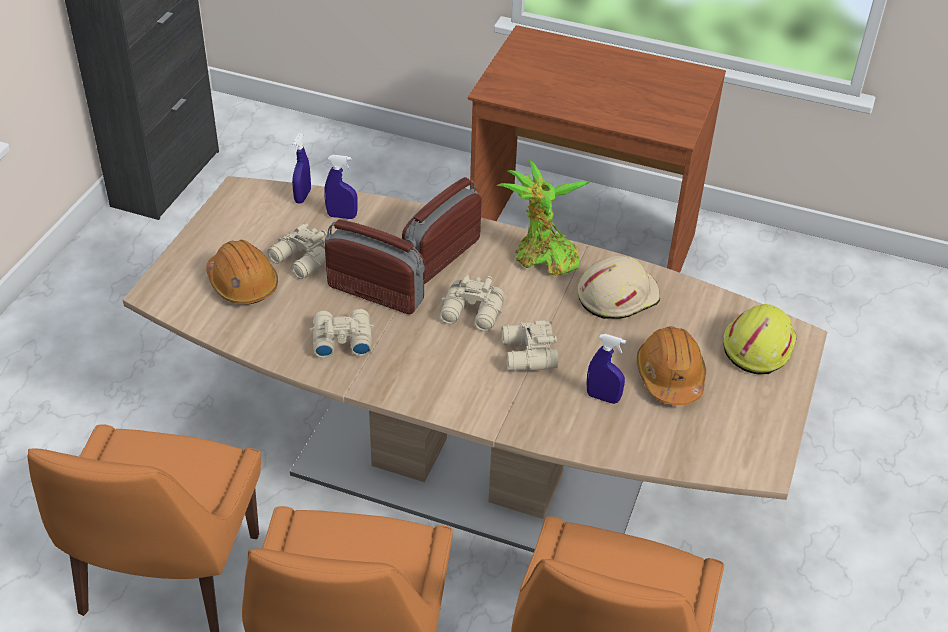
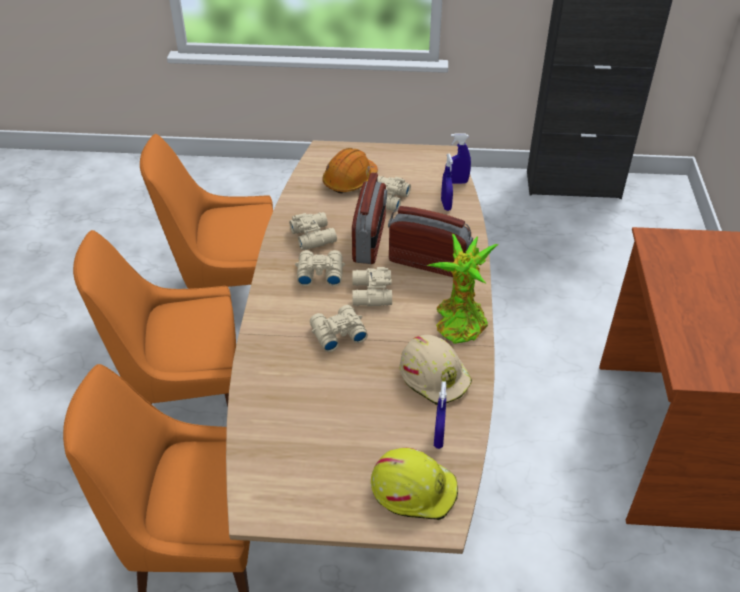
camera: 75 degrees right, 0 degrees up
(416, 349) = (319, 273): none -> beige binoculars
(603, 397) = (305, 387): blue spray bottle -> blue spray bottle (438, 438)
(670, 376) = (347, 428): orange hard hat -> none

